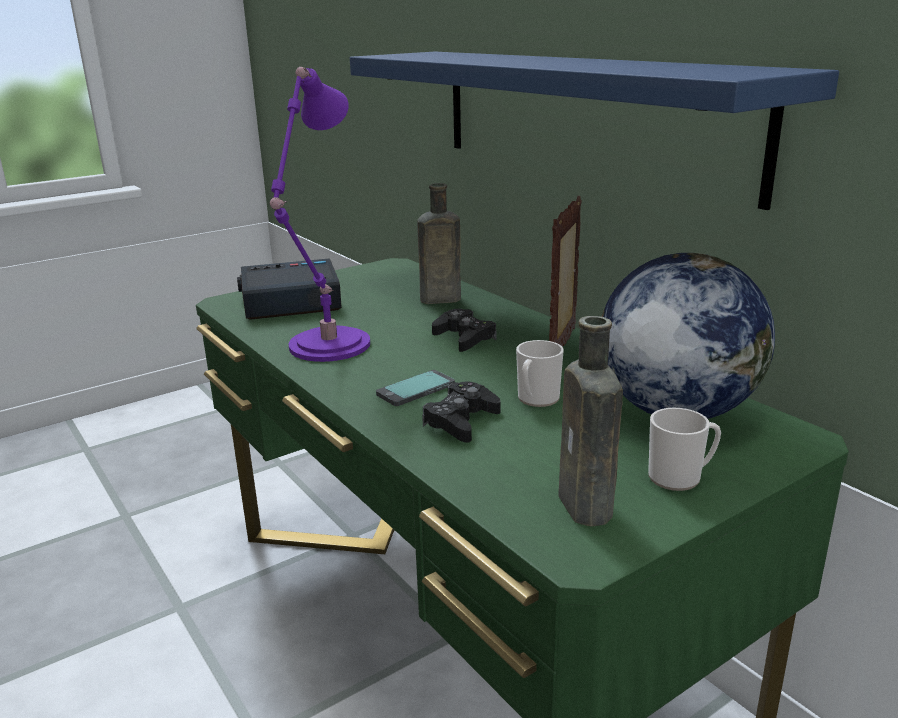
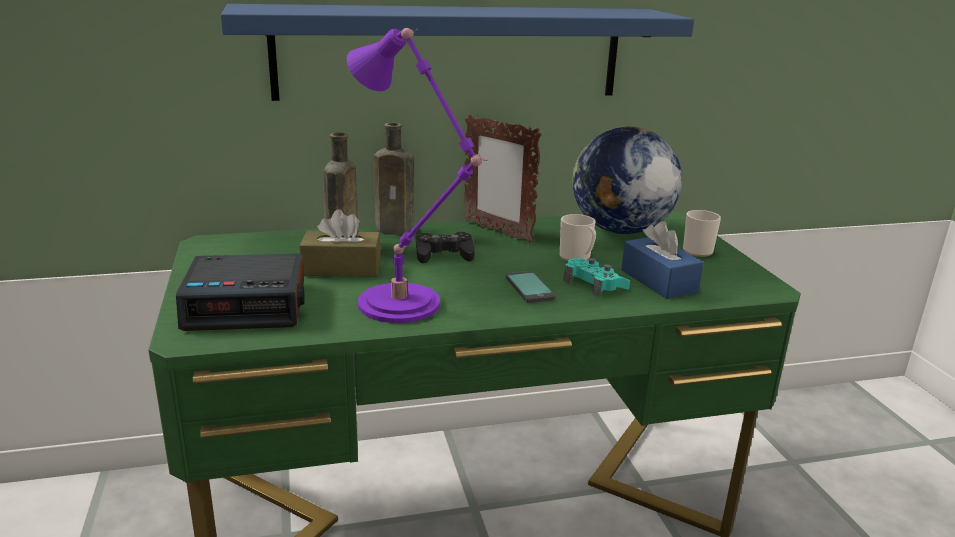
camera: 70 degrees left, 0 degrees up
(290, 302) = (248, 304): alarm clock -> alarm clock turned 105 degrees counterclockwise
(387, 311) = (341, 268): none -> brown tissue box
(461, 421) = (594, 284): black game controller -> turquoise game controller
(515, 459) = (658, 281): none -> blue tissue box
(587, 508) = (724, 277): brown bottle -> brown bottle (397, 229)

